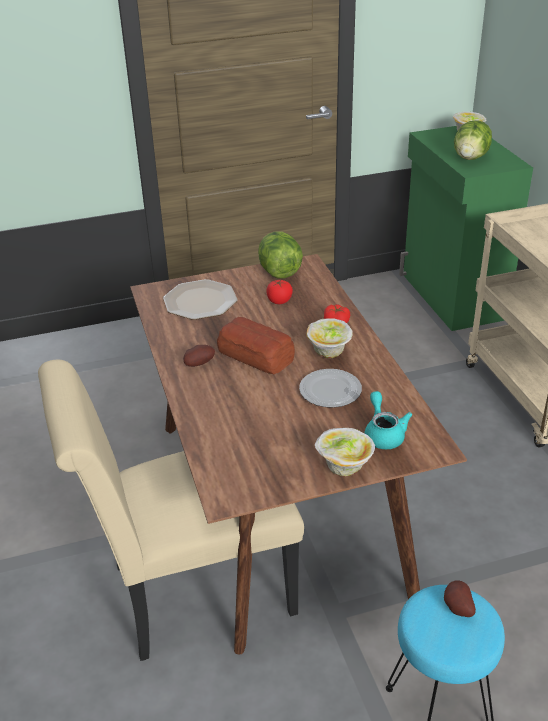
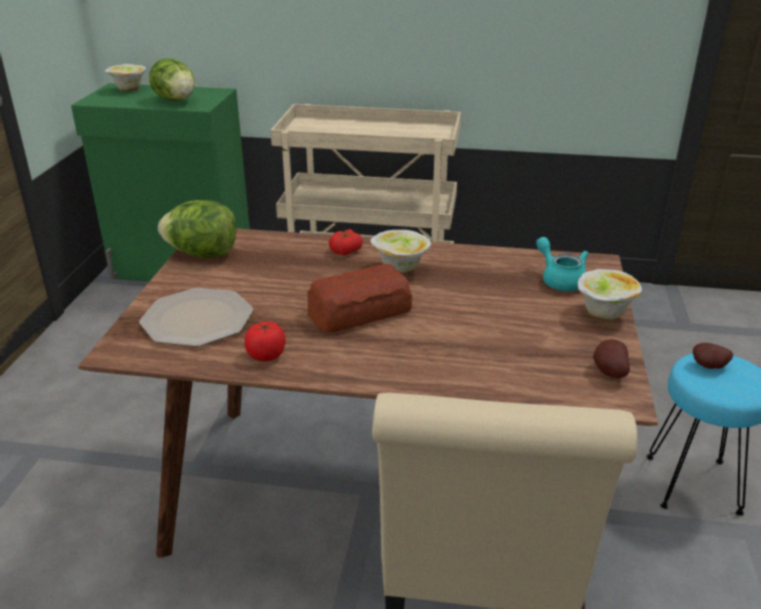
camera: 65 degrees left, 5 degrees down
(199, 364) = (340, 354): potato -> potato (608, 372)
(279, 301) = (265, 270): tomato -> tomato (266, 355)
(330, 391) = (468, 287): plate -> none
(383, 434) = (560, 280): turquoise teapot -> turquoise teapot turned 45 degrees clockwise

